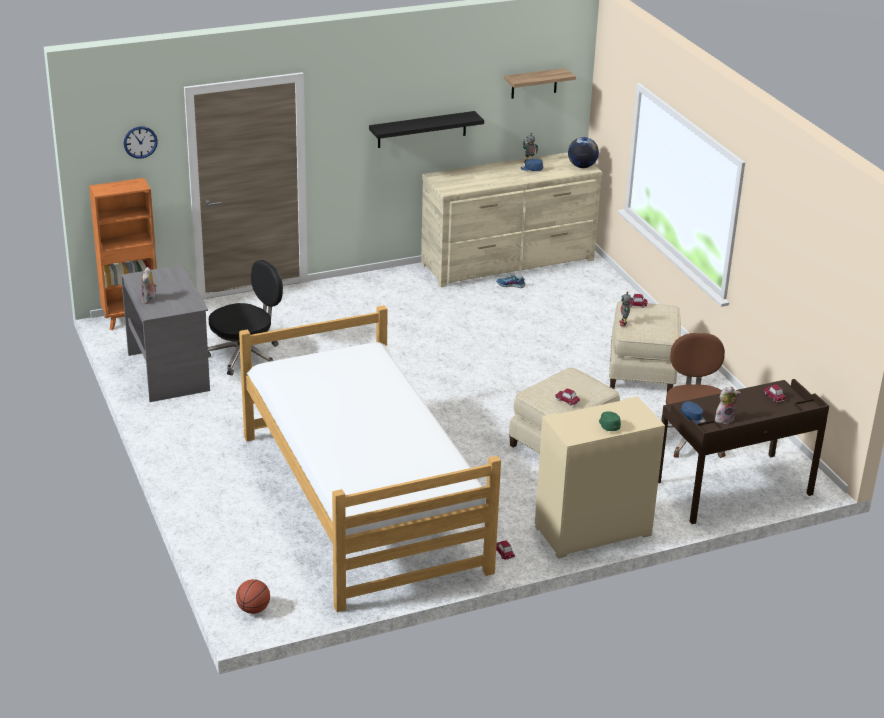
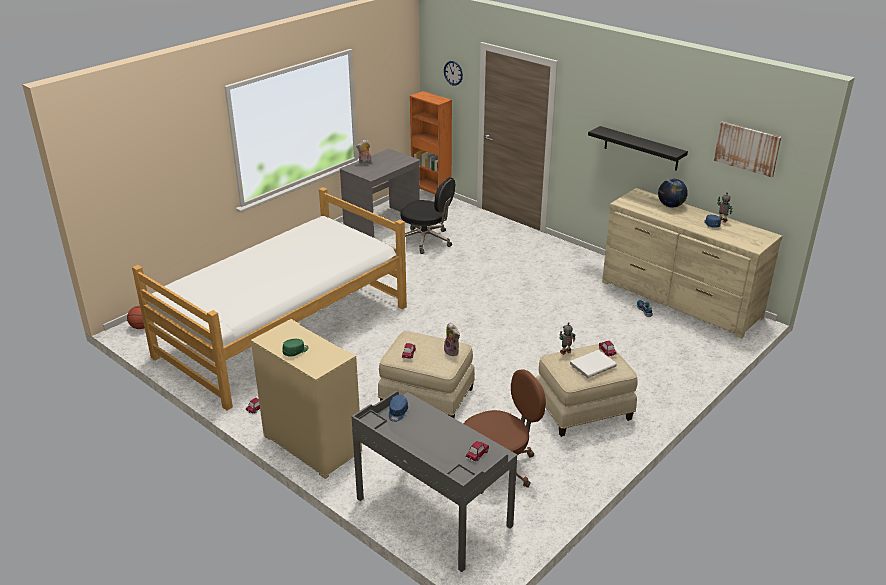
camera: 65 degrees right, 0 degrees up
(534, 83) = (747, 148): shelf -> picture
(582, 166) = (753, 243): globe -> globe (670, 206)
(654, 318) = (592, 365): none -> white book
(724, 419) = (410, 431): plush toy -> plush toy (452, 351)
(733, 488) = (432, 513): brown desk -> grey desk

